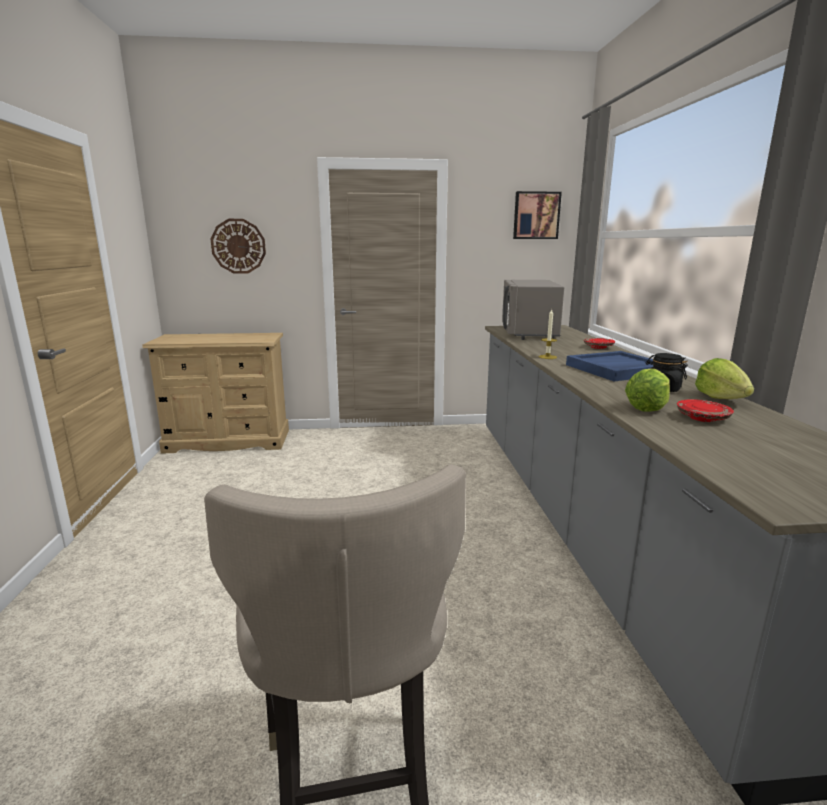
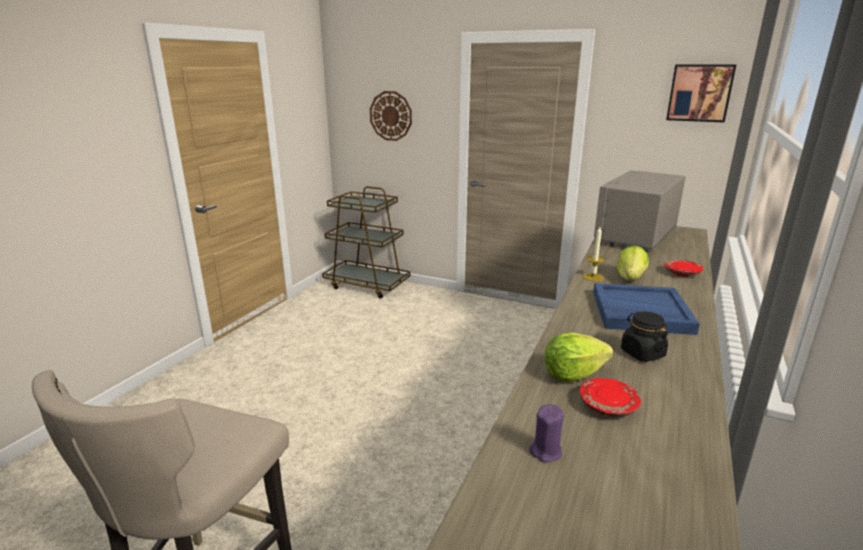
camera: 30 degrees right, 5 degrees up
(228, 441) = (367, 285): beige dresser -> brown cart
(720, 449) = (545, 451): none -> purple candle
(721, 398) = (690, 385): lettuce -> lettuce (630, 278)

